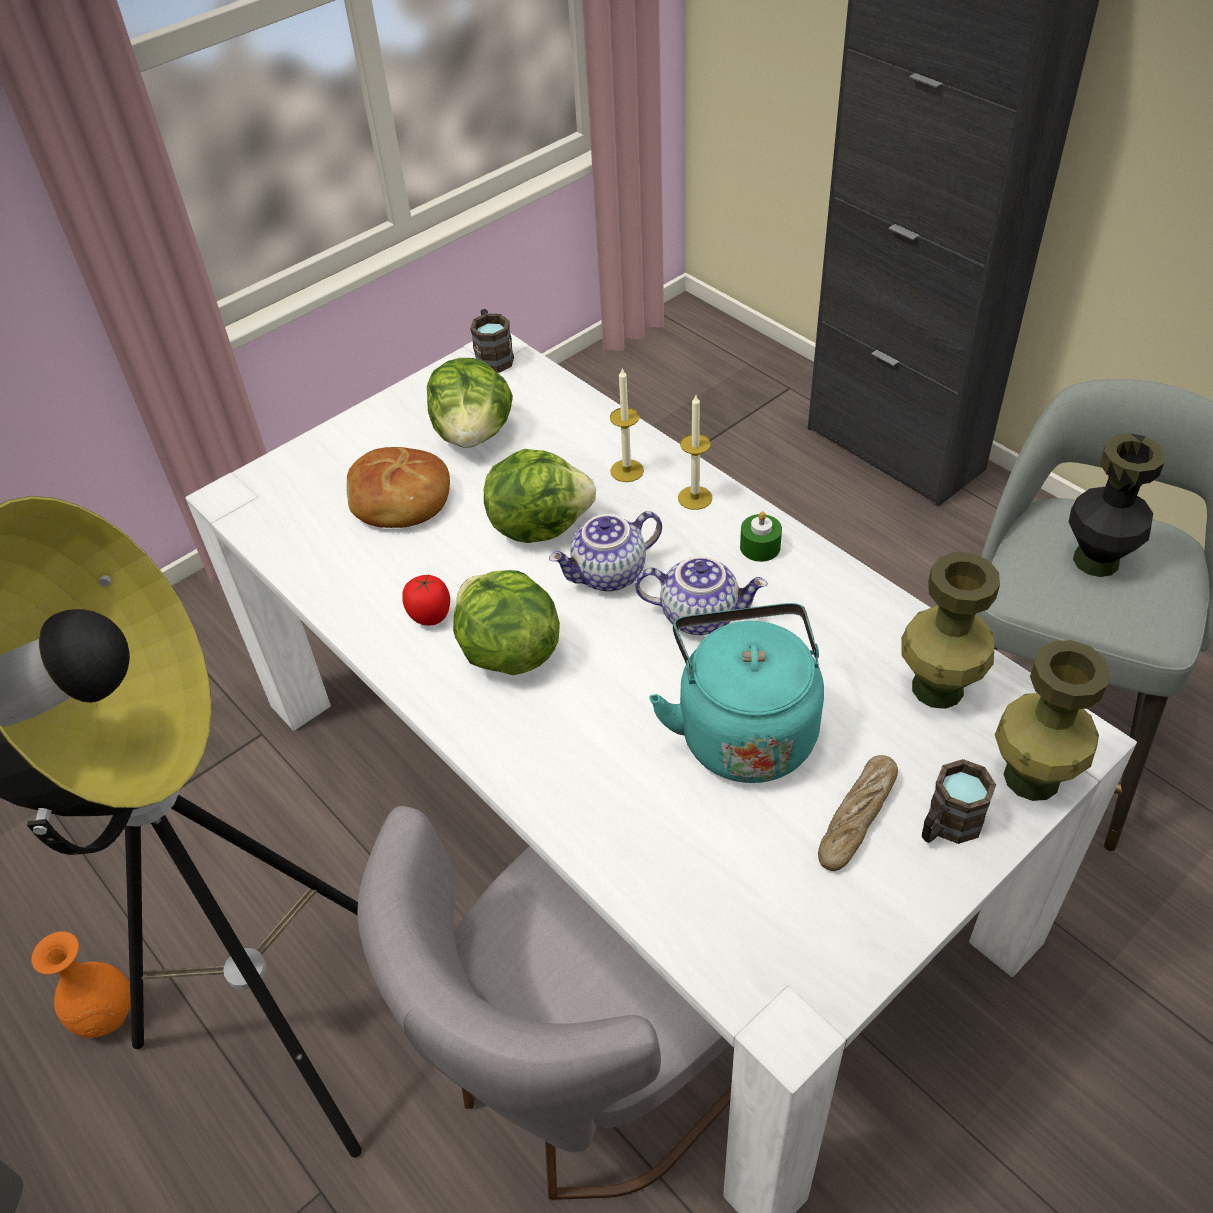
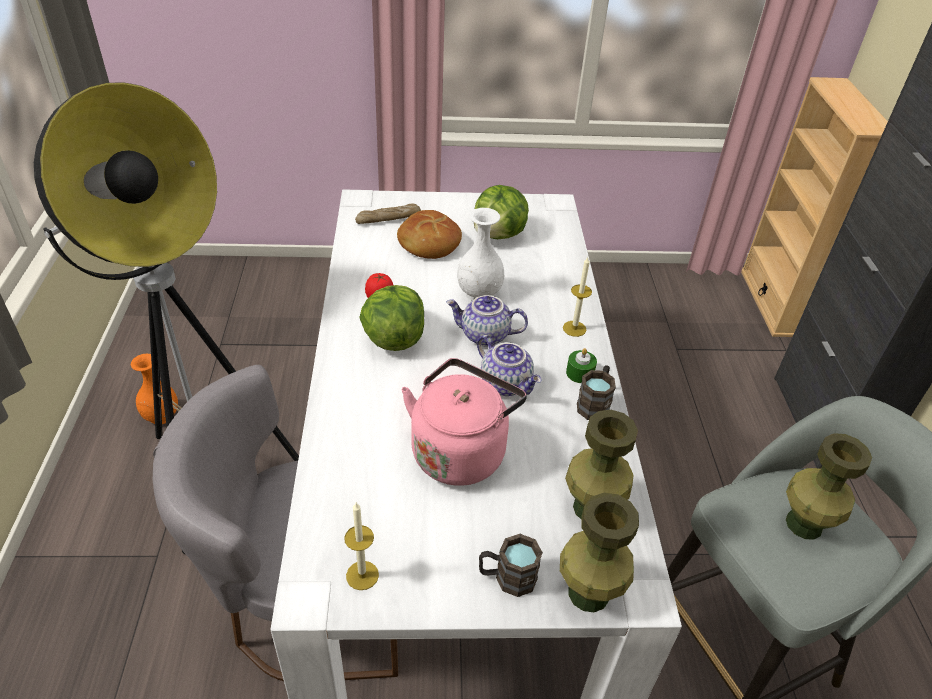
camera: 35 degrees right, 5 degrees down
(493, 356) = (552, 205): brown mug -> brown mug (595, 403)
(539, 525) = (479, 292): lettuce -> white vase
(627, 470) = (554, 295): candle -> candle (362, 575)
(725, 337) = (773, 302): none -> beige bookcase
(744, 729) = (460, 450): turquoise kettle -> pink kettle
(857, 818) = (464, 535): bread -> bread (388, 219)
(1095, 560) = (803, 524): black vase -> green vase

